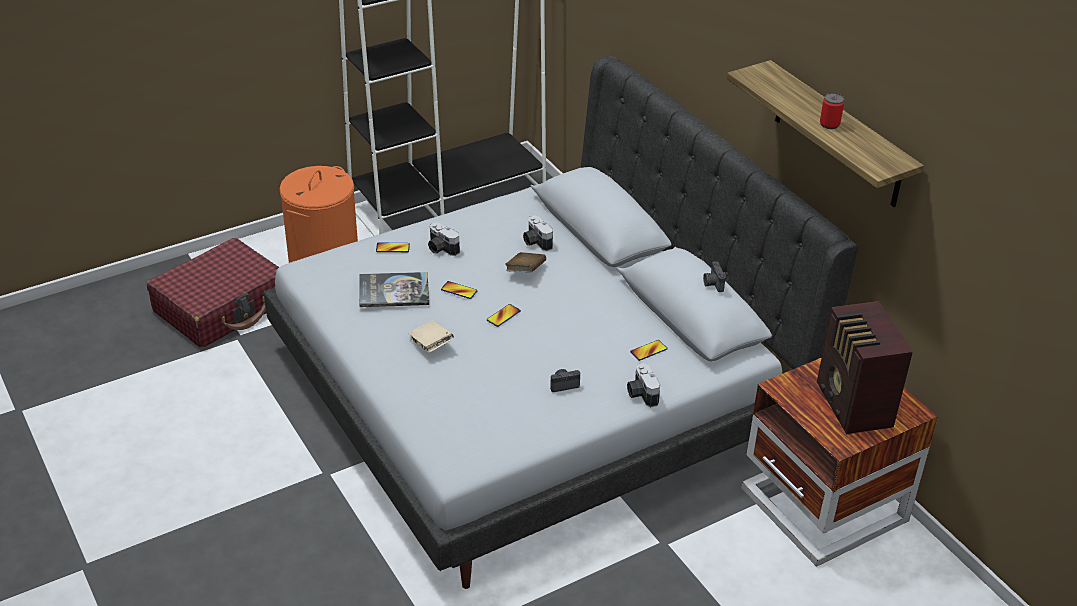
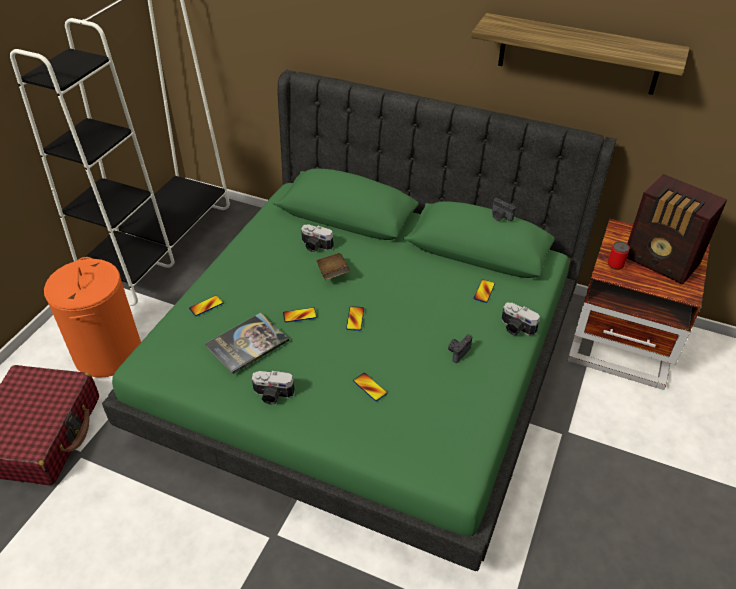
camera: 35 degrees left, 5 degrees up
(431, 345) = (324, 375): beige book -> none
(441, 249) = (248, 287): camera -> camera (272, 395)
(458, 372) = (370, 387): none -> phone
(536, 391) = (368, 365): grey bed -> green bed
(829, 124) = (593, 42): can -> can (615, 265)

